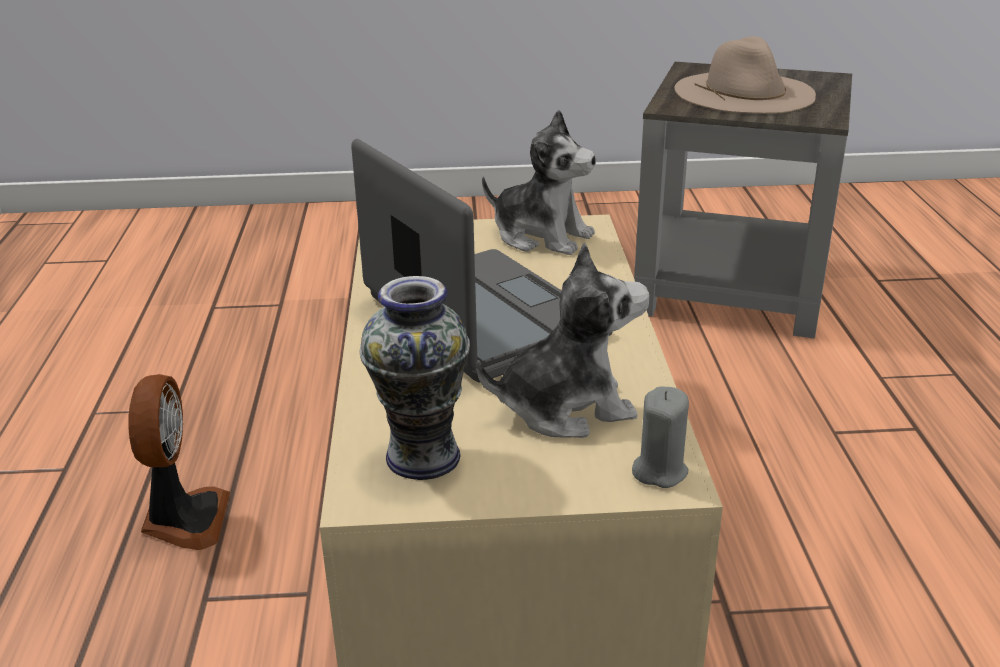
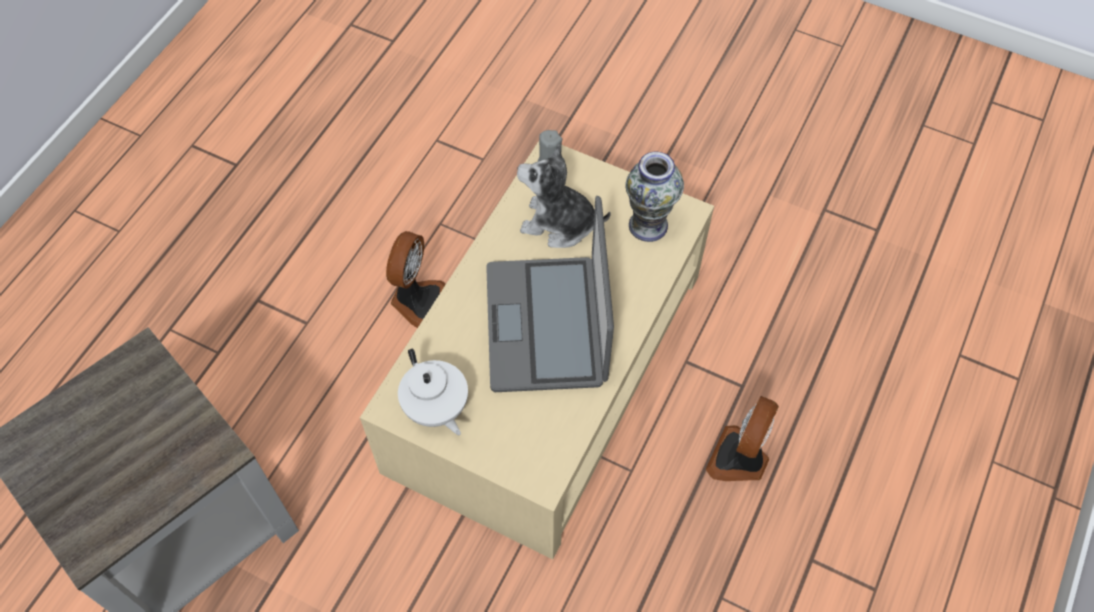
camera: 150 degrees left, 30 degrees up
(542, 236) = (436, 408): plush toy -> white teapot
(741, 503) = (417, 301): none -> fan
(745, 92) = (124, 451): beige hat -> none

